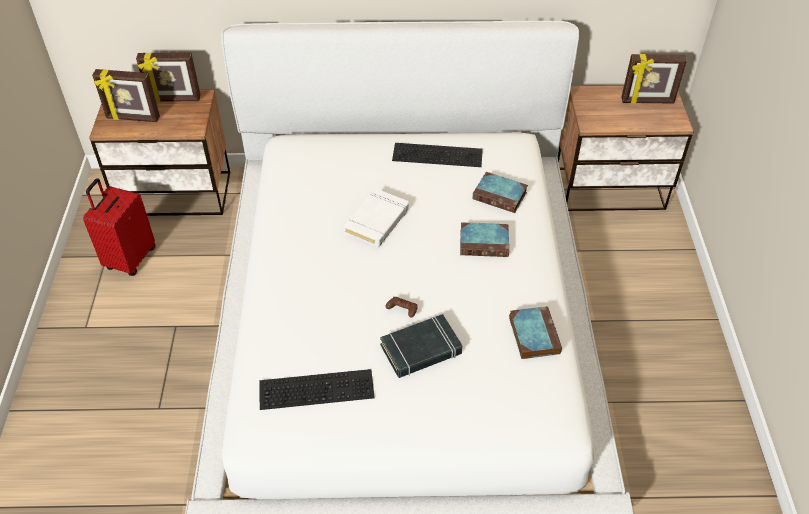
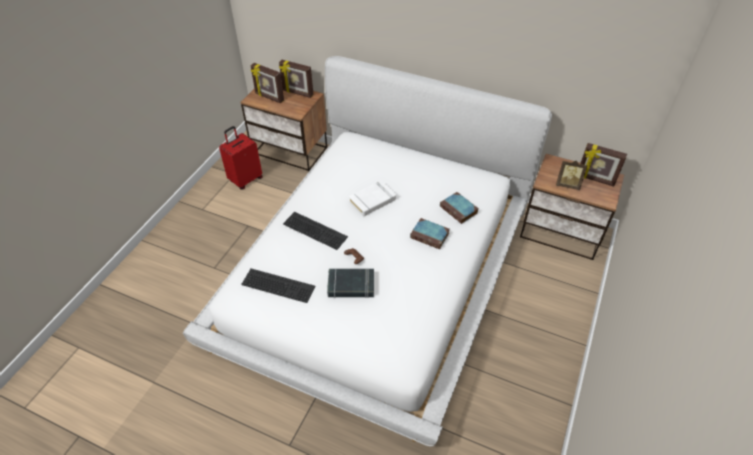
camera: 25 degrees right, 0 degrees up
(438, 154) = (436, 172): keyboard -> keyboard (316, 230)
(533, 334) = (425, 302): book -> none
(620, 118) = (567, 185): none -> picture frame

